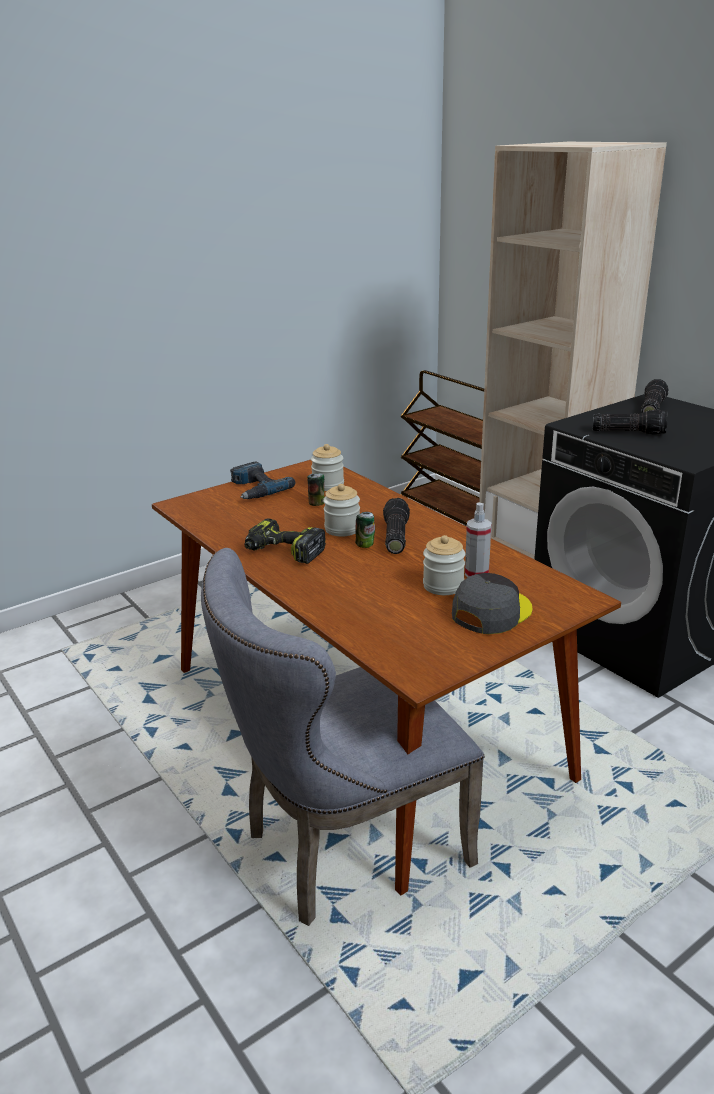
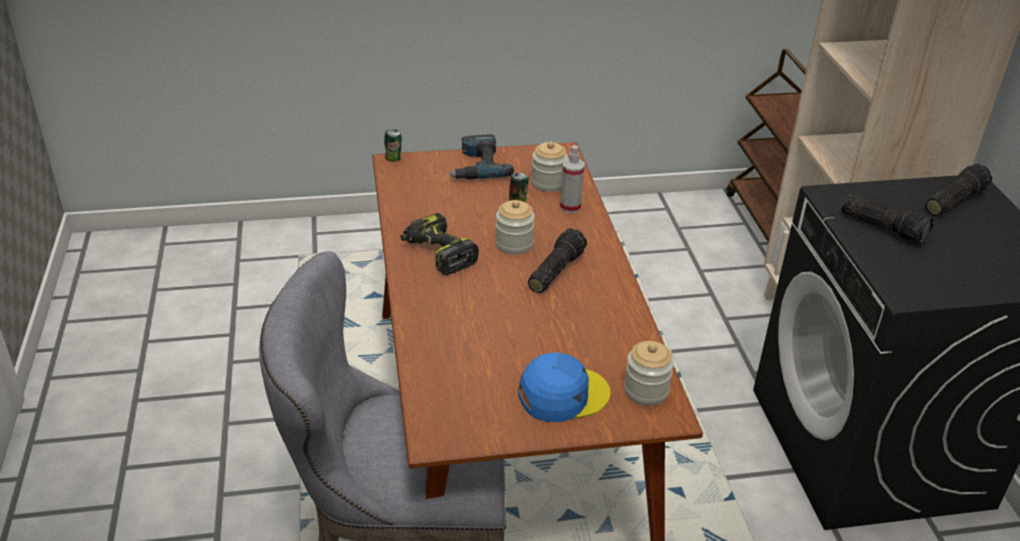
camera: 25 degrees right, 10 degrees up
(366, 545) = (518, 271): can -> can (393, 159)
(443, 586) = (546, 347): jar -> jar (646, 391)
(476, 574) = (591, 345): spray bottle -> spray bottle (570, 207)
(491, 612) = (562, 394): grey cap -> blue cap

